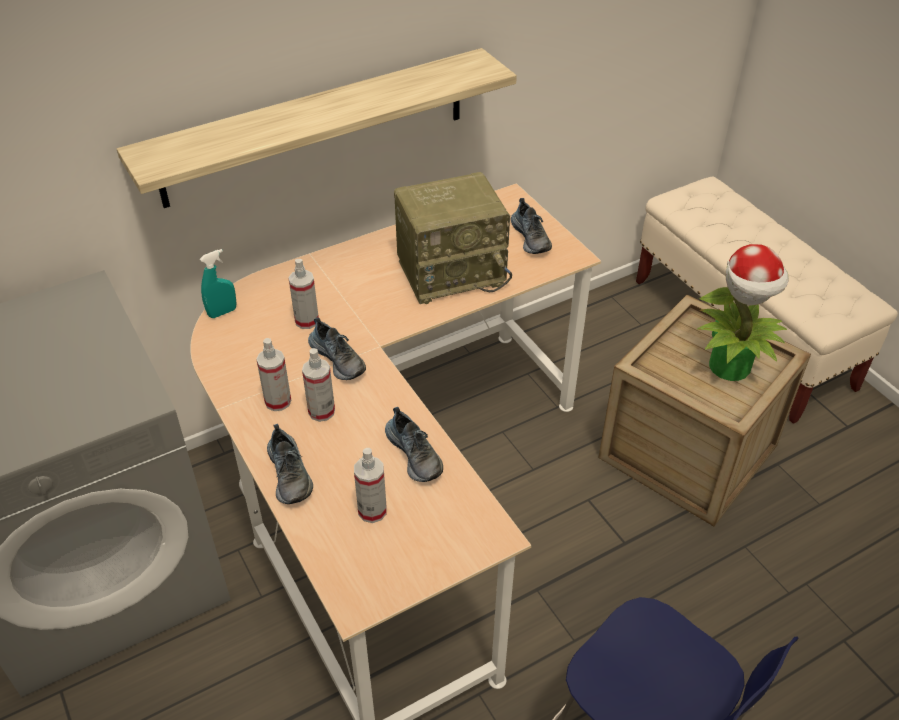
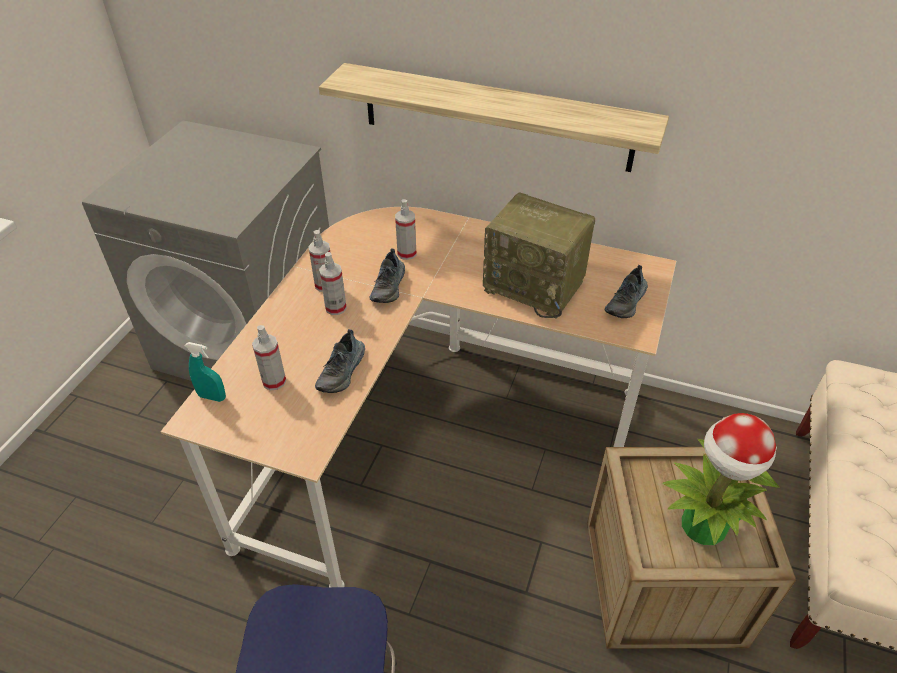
camera: 50 degrees right, 0 degrees up
(222, 312) = (373, 218): turquoise spray bottle -> turquoise spray bottle (212, 397)
(290, 474) = (271, 327): shoe -> none

